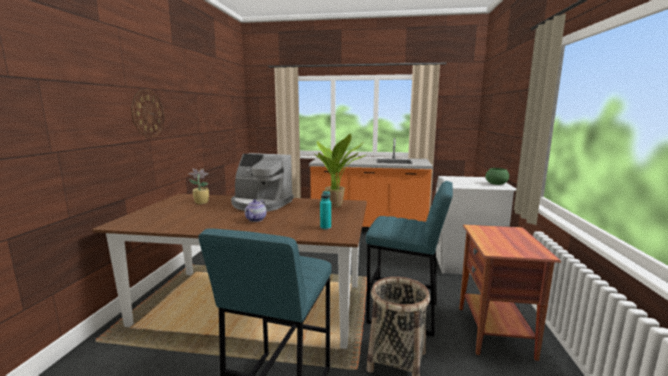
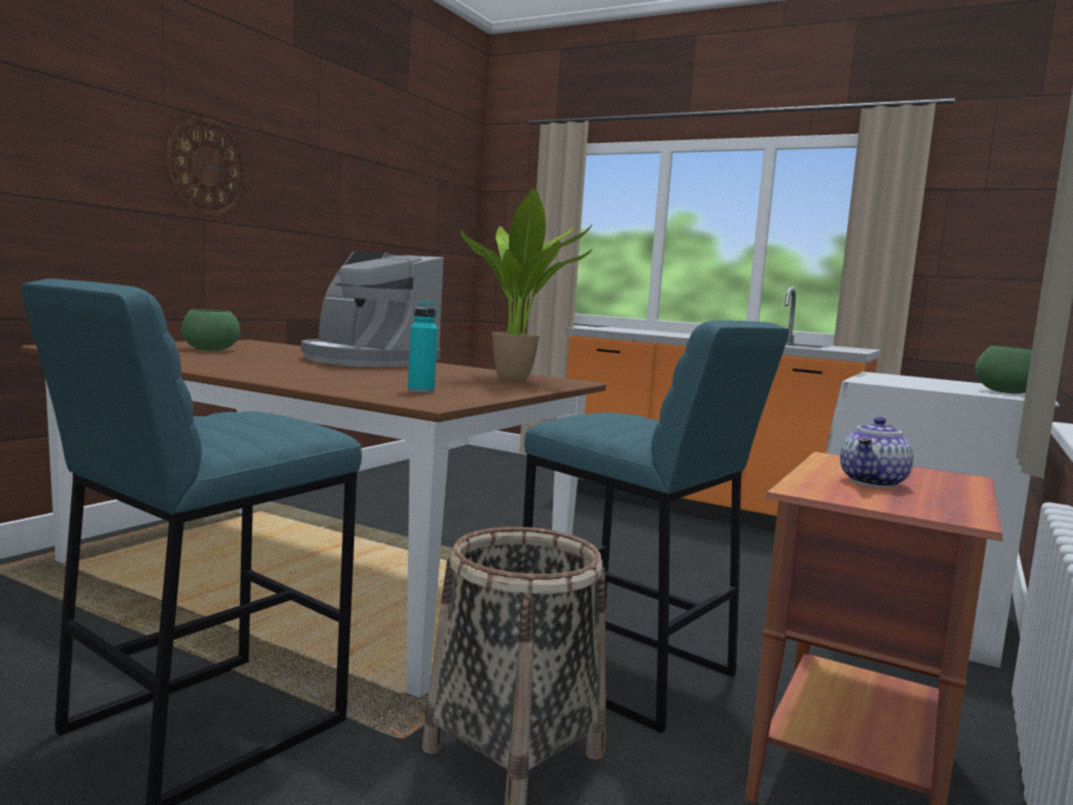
camera: 20 degrees right, 5 degrees down
(184, 210) = (209, 350): none -> green bowl
(201, 202) = (260, 348): potted plant -> none
(256, 220) = (308, 370): teapot -> teapot (874, 483)

